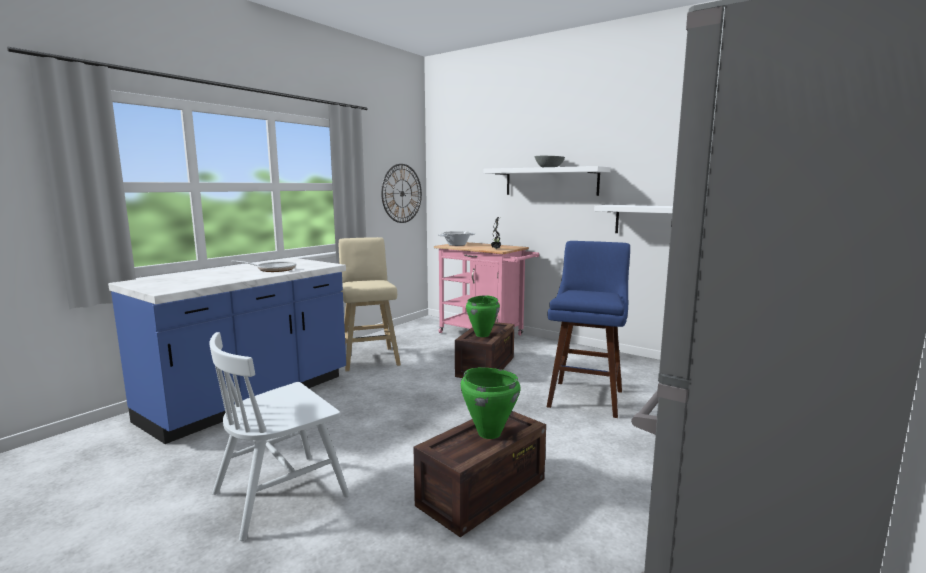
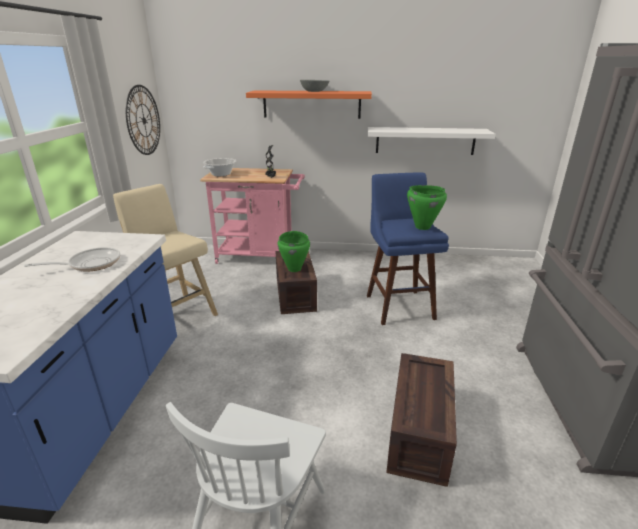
camera: 30 degrees left, 15 degrees up
(489, 433) = (424, 387): green cooking pot -> green cooking pot (422, 227)
(551, 181) = (311, 104): white shelf -> orange shelf

